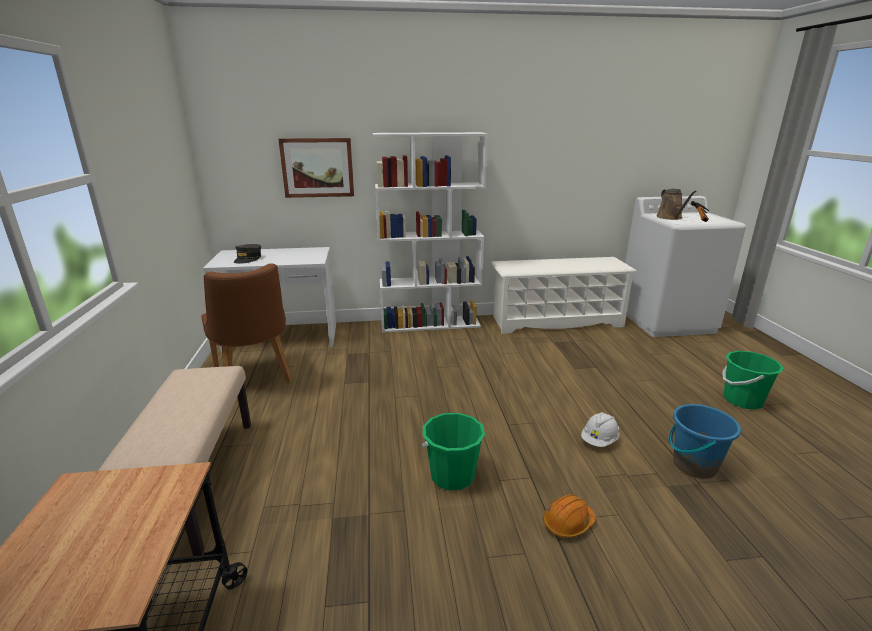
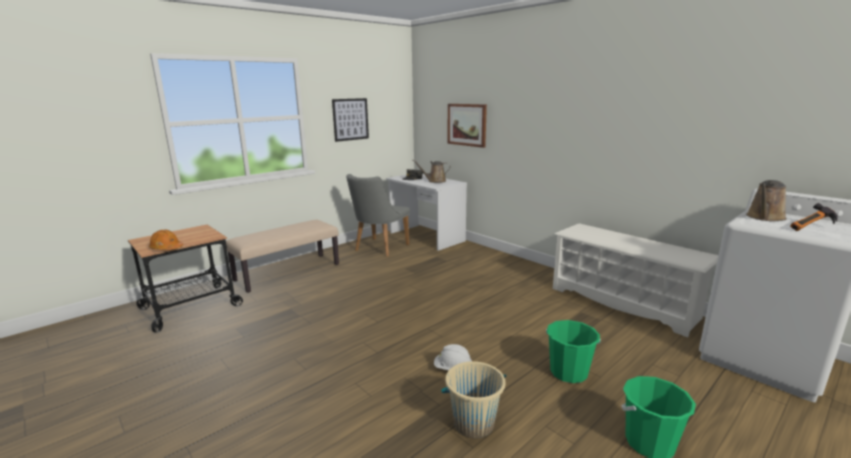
camera: 55 degrees right, 5 degrees down
(145, 175) = (350, 119): none -> picture
(255, 378) = (378, 249): brown chair -> grey chair
(289, 254) = (435, 181): none -> brown watering can
(431, 324) = (518, 263): white bookcase -> none
(452, 476) = (352, 327): green bucket -> green bucket (568, 372)
(568, 523) = (343, 377): orange hard hat -> orange hard hat (166, 248)
(694, 465) = (473, 423): blue bucket -> beige bucket

